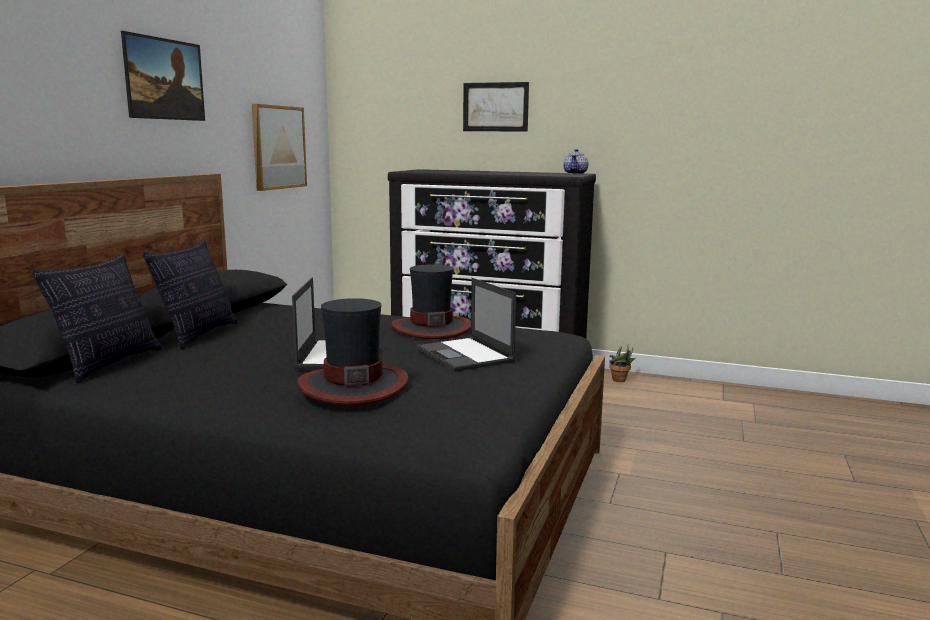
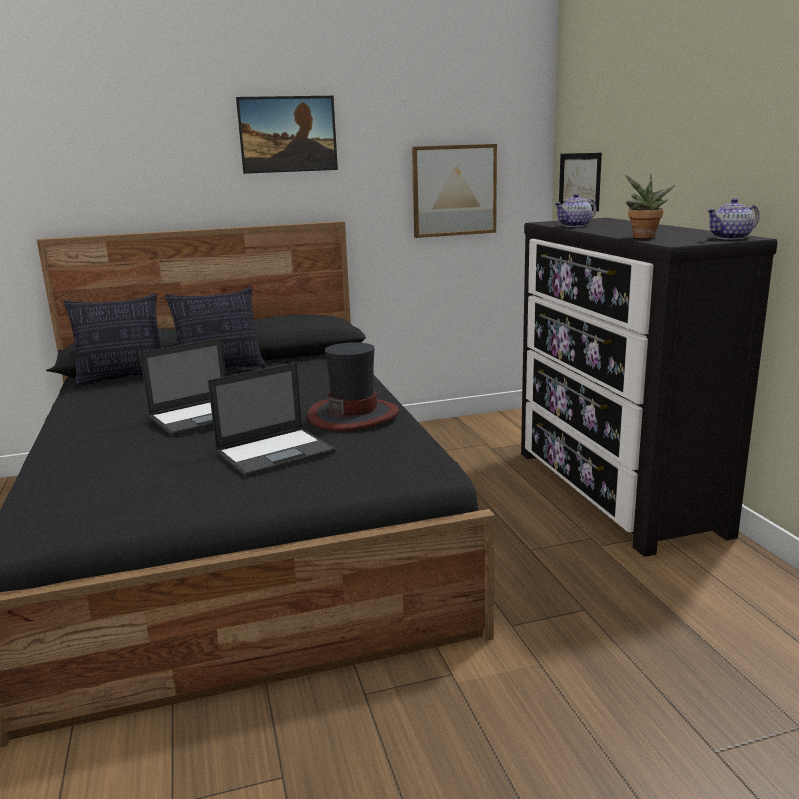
camera: 55 degrees right, 5 degrees up
(353, 385) = (113, 445): hat -> none
(443, 172) = (575, 226): none -> teapot
(465, 355) = (276, 452): laptop -> laptop turned 150 degrees counterclockwise
(495, 107) = (683, 131): picture -> picture (580, 181)
(620, 380) = (748, 576): potted plant -> potted plant (643, 237)

